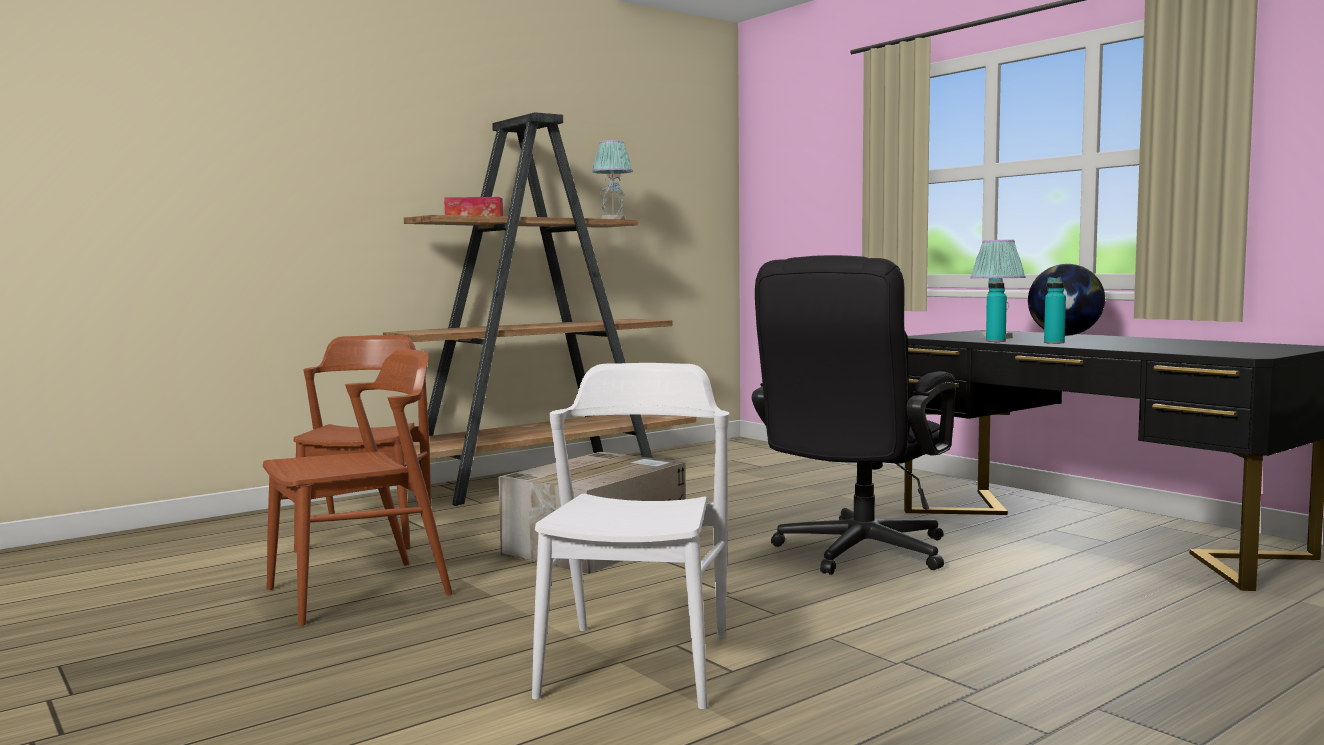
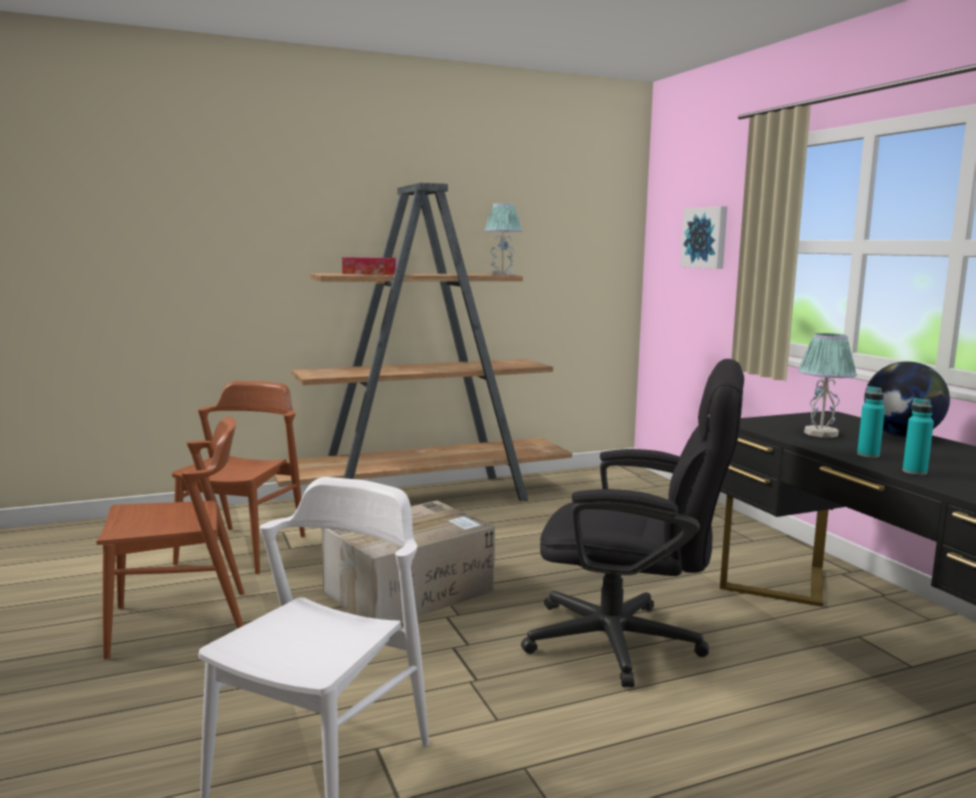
camera: 15 degrees right, 5 degrees up
(816, 179) = (705, 237): none -> picture
(855, 555) = (630, 644): black office chair -> black office chair turned 120 degrees counterclockwise
(995, 341) = (809, 444): turquoise bottle -> turquoise bottle (914, 472)

